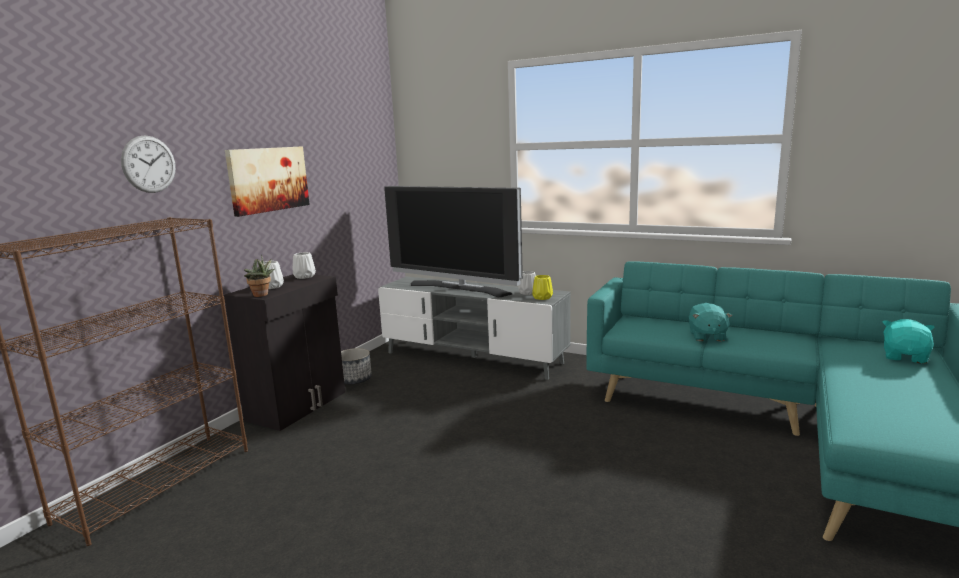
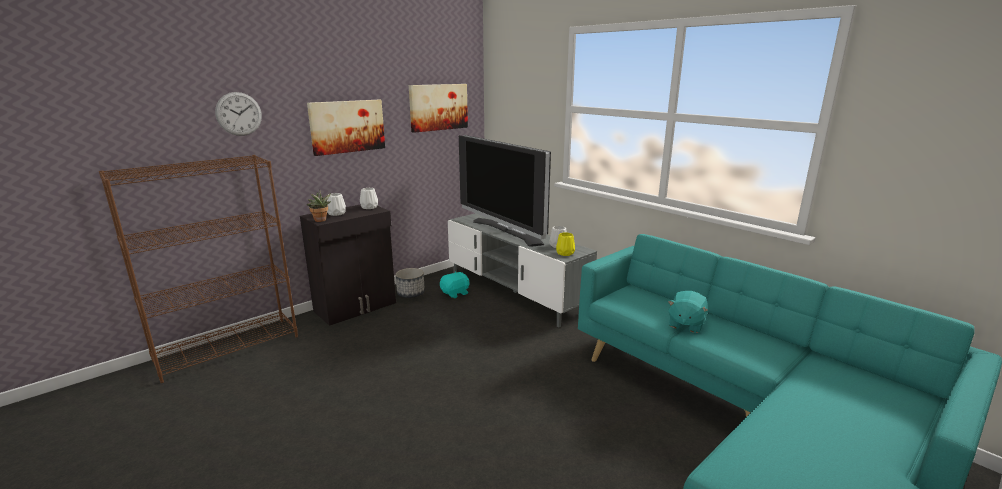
camera: 20 degrees right, 5 degrees up
(356, 156) = (438, 107): none -> picture
(905, 357) = (884, 399): turquoise plush toy -> turquoise plush toy (455, 293)

